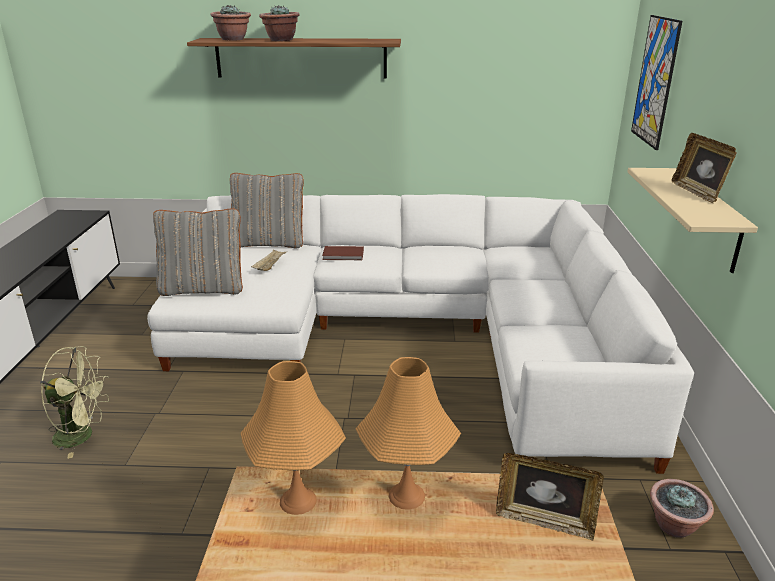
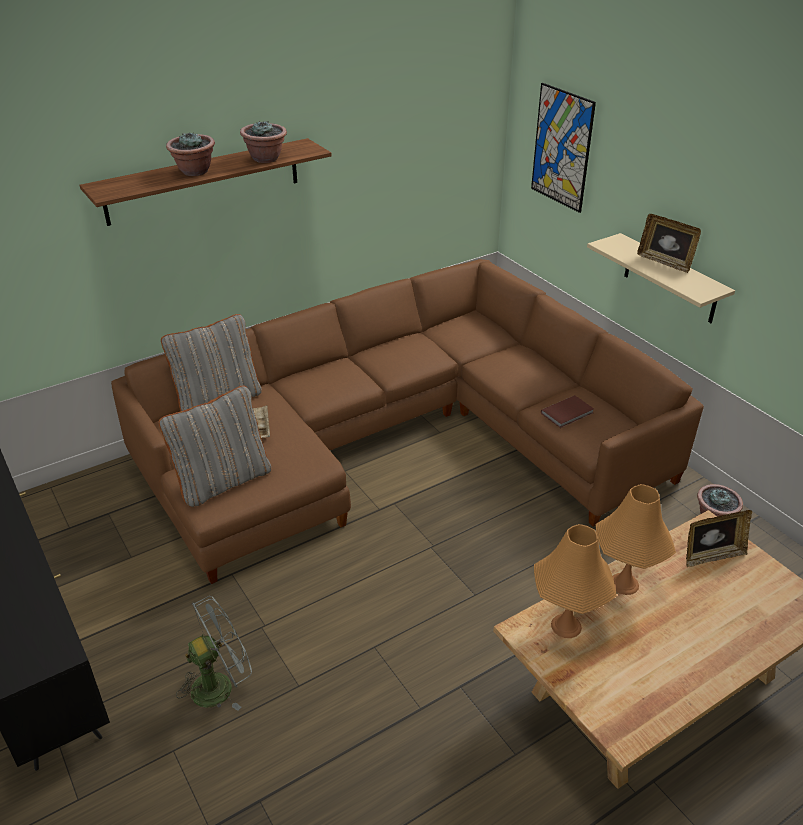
camera: 35 degrees left, 10 degrees up
(82, 436) = (220, 684): green fan -> grey fan
(233, 39) = (134, 181): potted plant -> potted plant (266, 158)
(343, 255) = (314, 387): brown book -> brown book (568, 413)
(413, 334) = (398, 439): white sofa -> brown sofa

